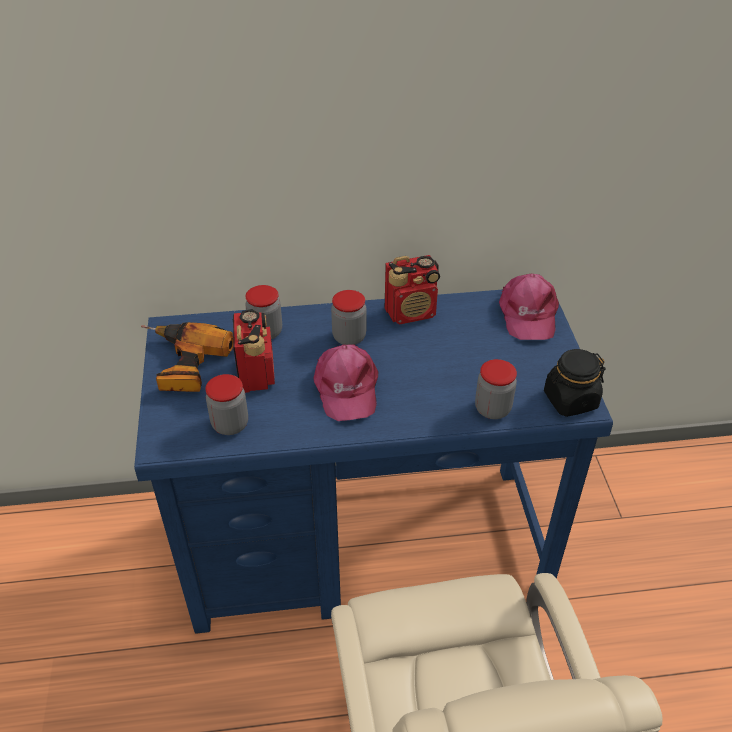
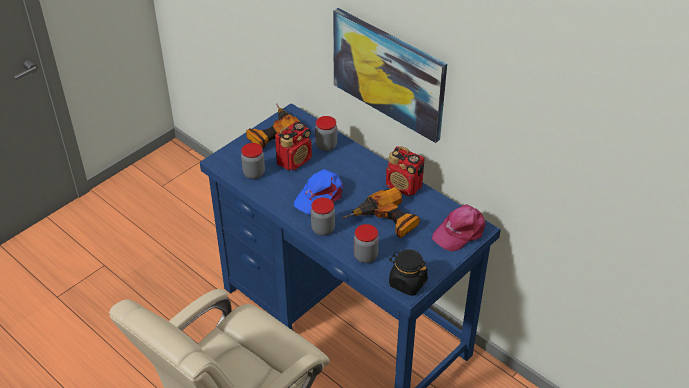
camera: 50 degrees right, 0 degrees up
(334, 166) = (389, 73): none -> picture
(346, 388) = (320, 196): pink cap -> blue cap
(349, 337) = (357, 175): jar -> jar (323, 229)
(452, 359) = (385, 222): none -> power drill

